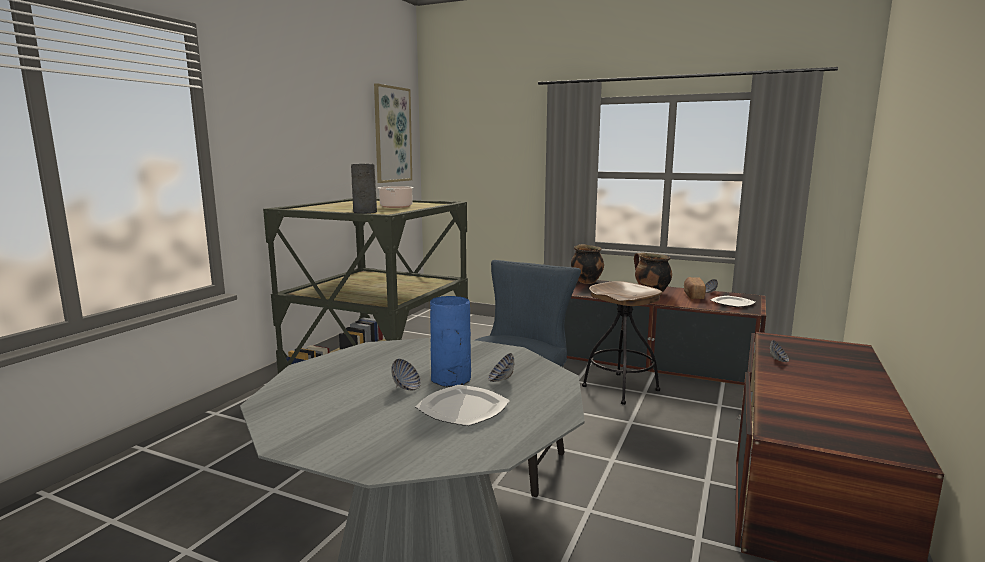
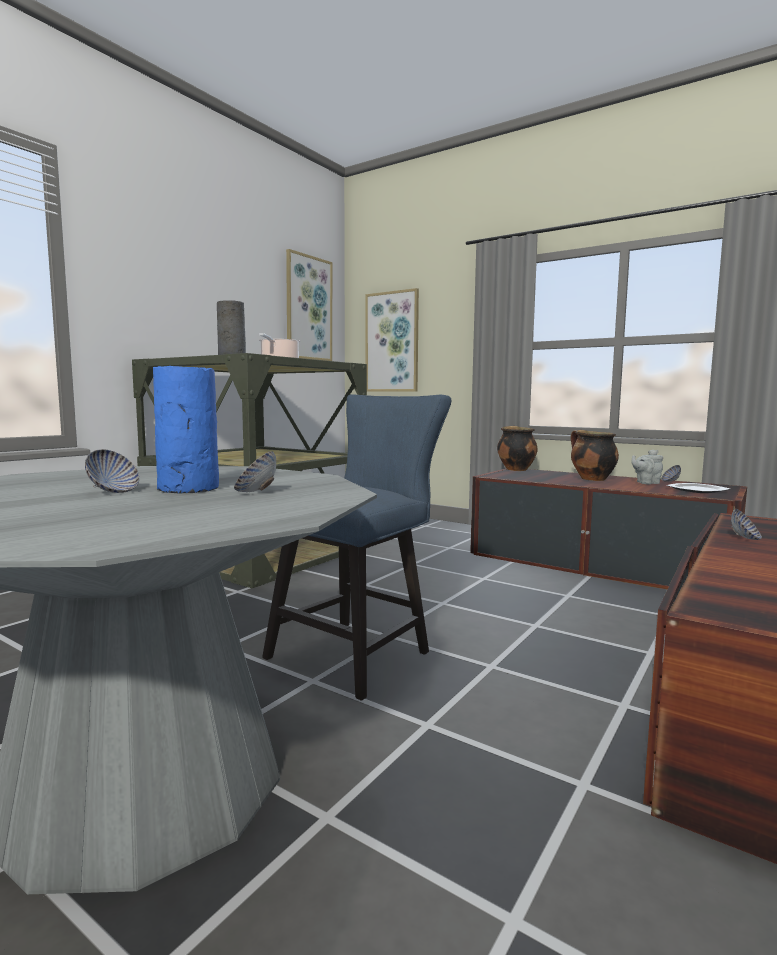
camera: 10 degrees right, 5 degrees down
(462, 408) = (152, 507): plate -> none
(468, 163) = (392, 342): none -> picture
(621, 388) = (538, 589): brown stool -> none
(693, 295) = (646, 483): bread -> grey teapot

